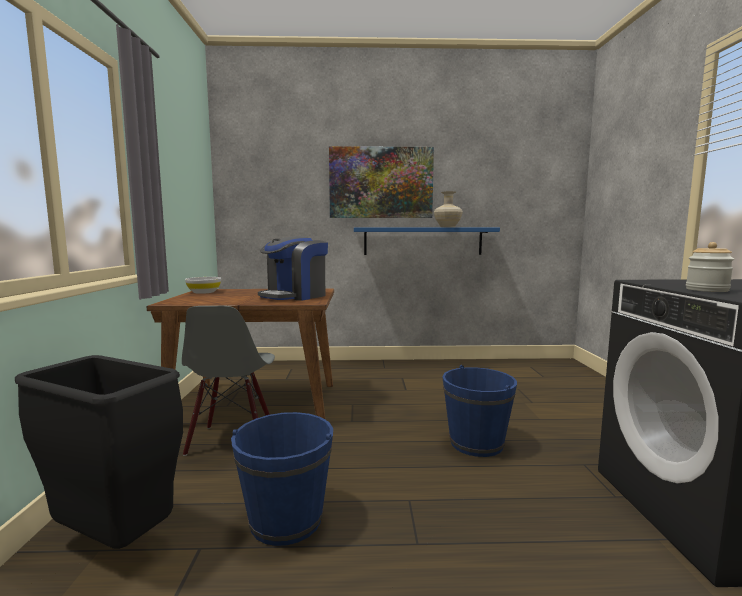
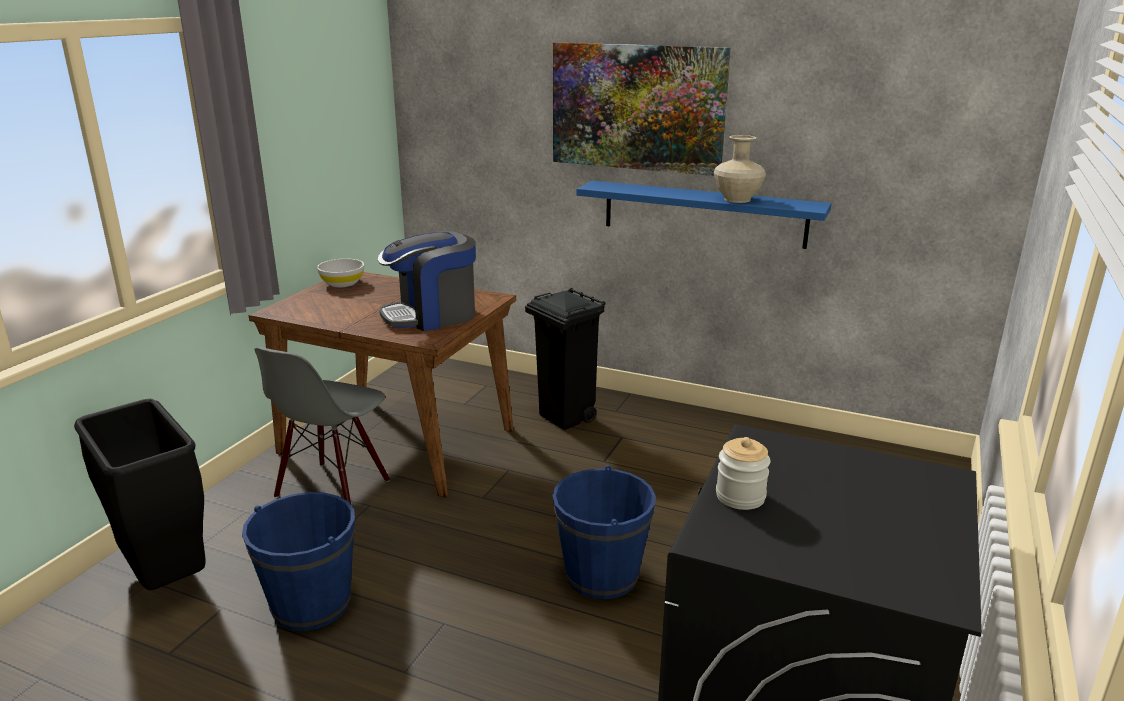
camera: 25 degrees right, 15 degrees up
(359, 375) = (566, 418): none -> black trash can

